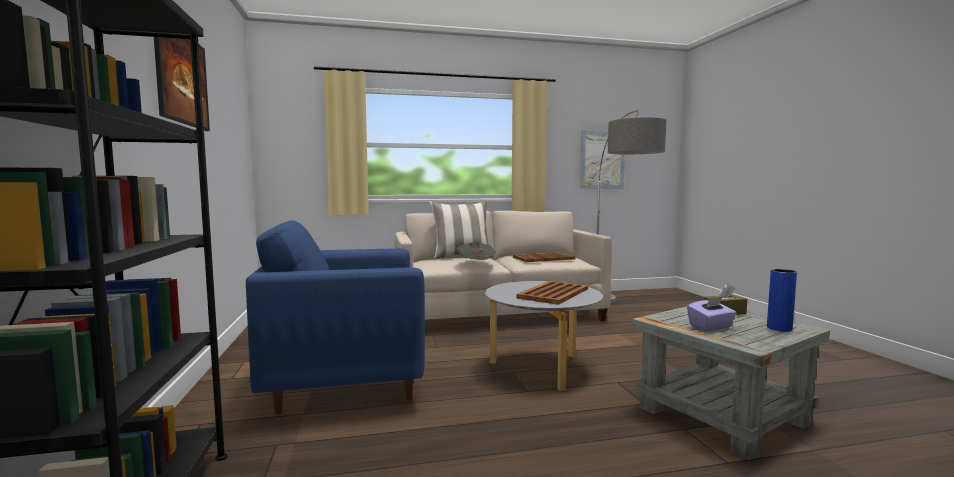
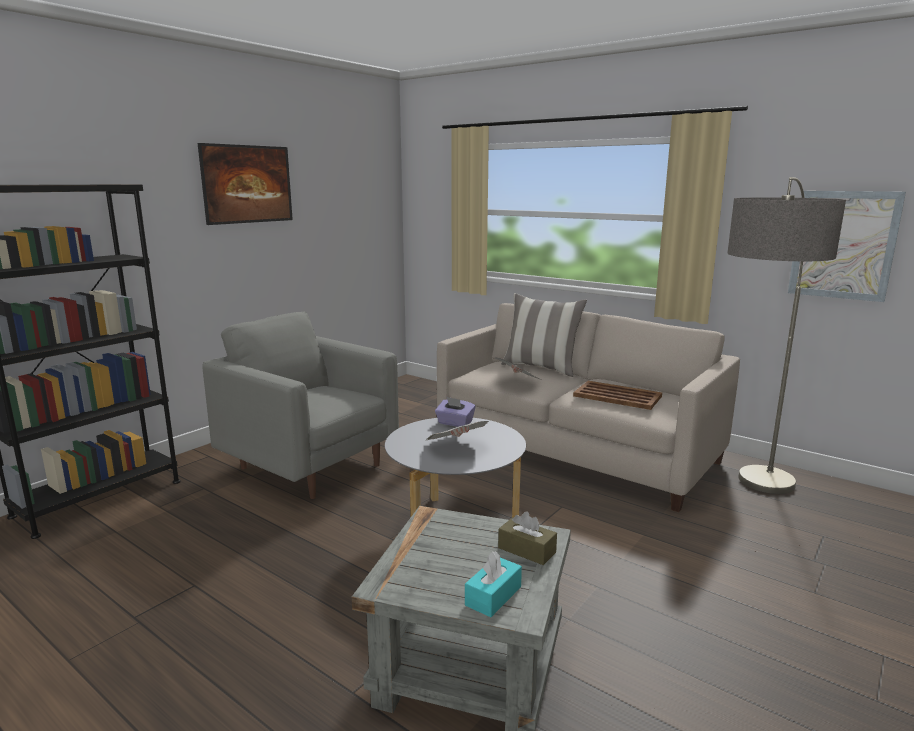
camera: 50 degrees right, 10 degrees up
(347, 384) = (311, 466): blue armchair -> grey armchair
(553, 293) = (456, 447): brown tray -> newspaper
(710, 327) = (437, 552): purple tissue box -> purple tissue box (455, 423)
(779, 328) = (493, 596): blue vase -> turquoise tissue box

